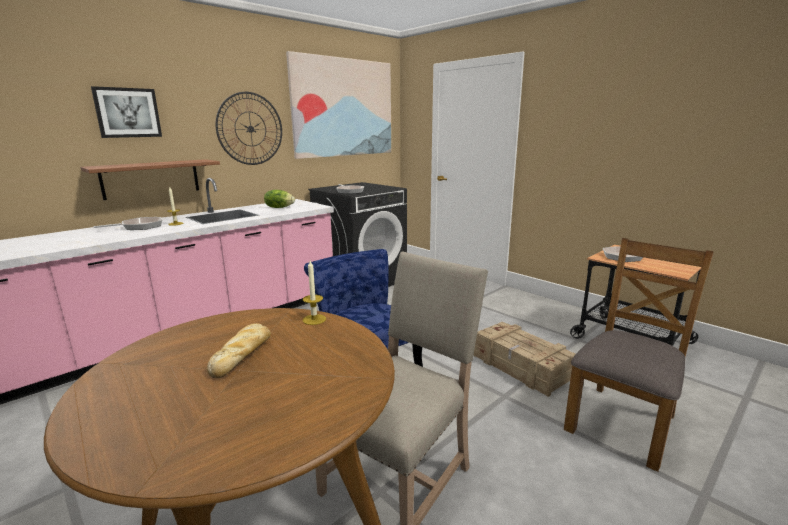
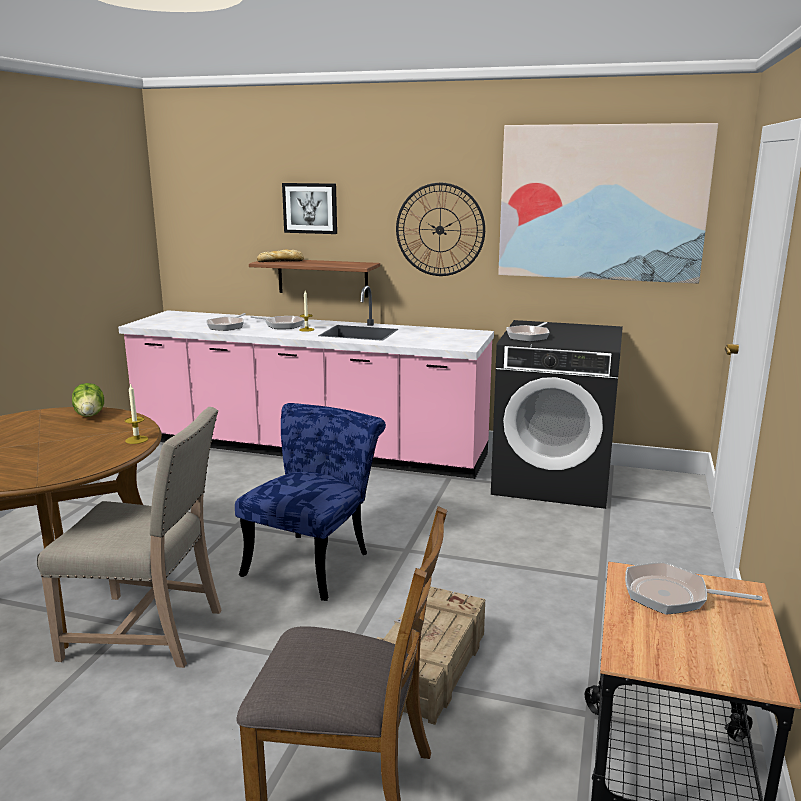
camera: 60 degrees right, 0 degrees up
(84, 239) = (227, 326): none -> frying pan
(242, 354) = (62, 437): bread -> bread (281, 261)
(279, 207) = (430, 337): lettuce -> lettuce (90, 414)

